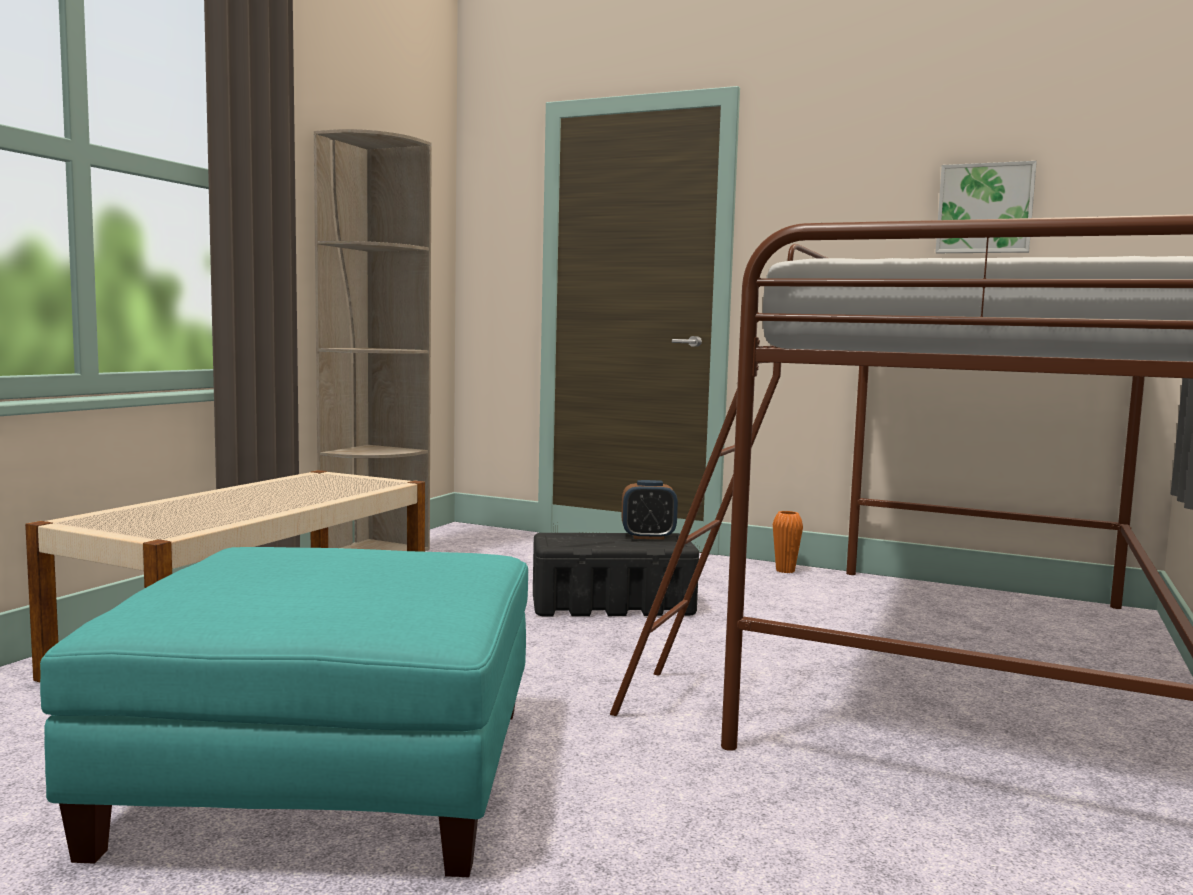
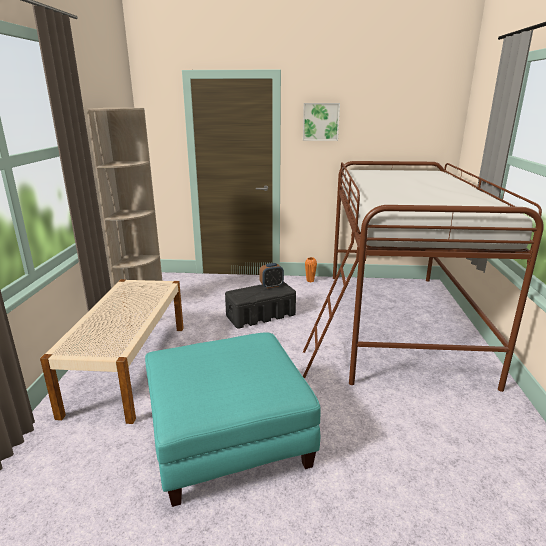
camera: 20 degrees left, 15 degrees up
(985, 209) = (386, 131): picture -> picture (320, 121)

